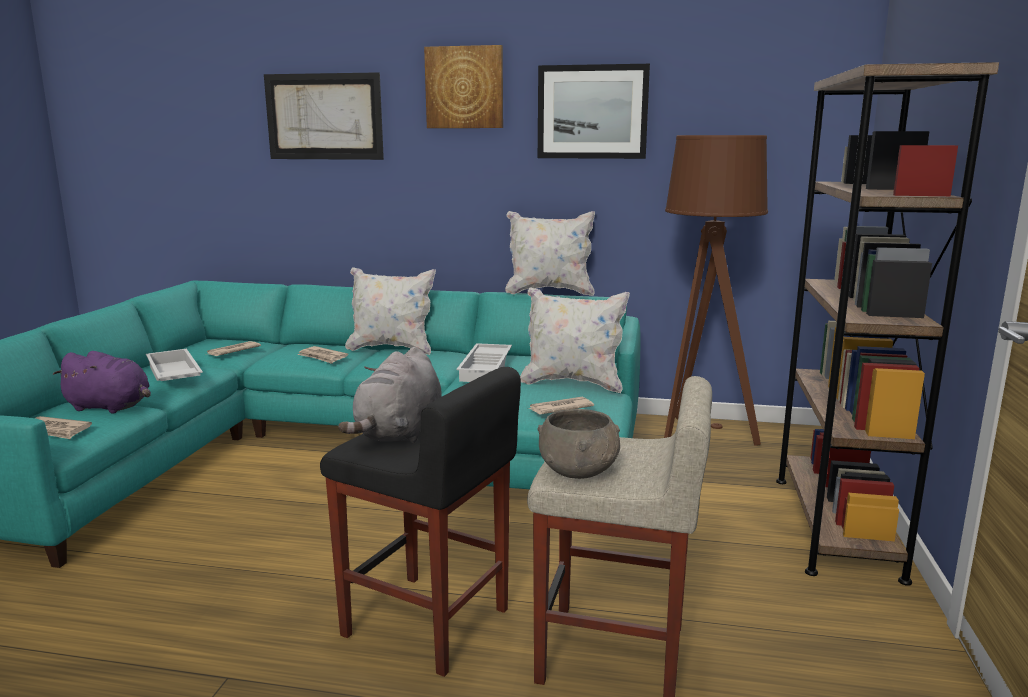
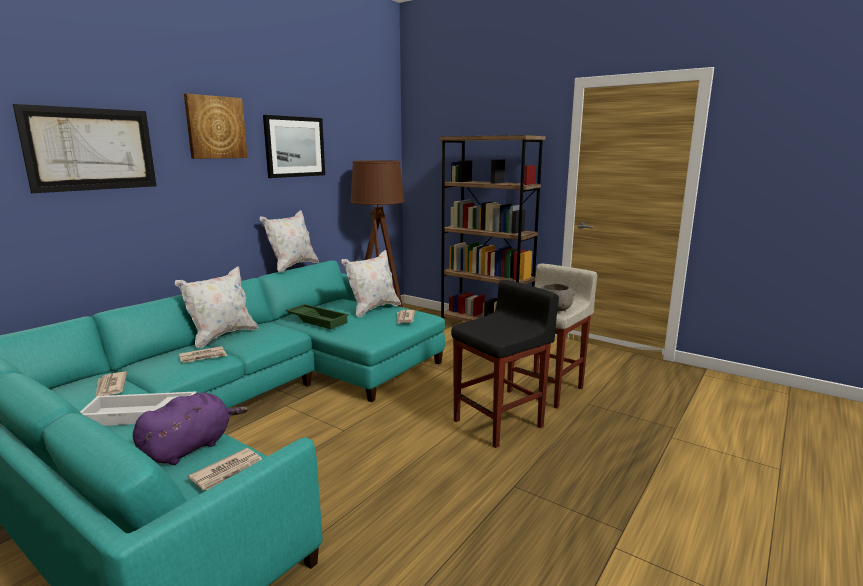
camera: 65 degrees left, 0 degrees up
(399, 433) = (486, 328): grey plush toy -> none
(487, 369) = (318, 320): white tray -> green tray

